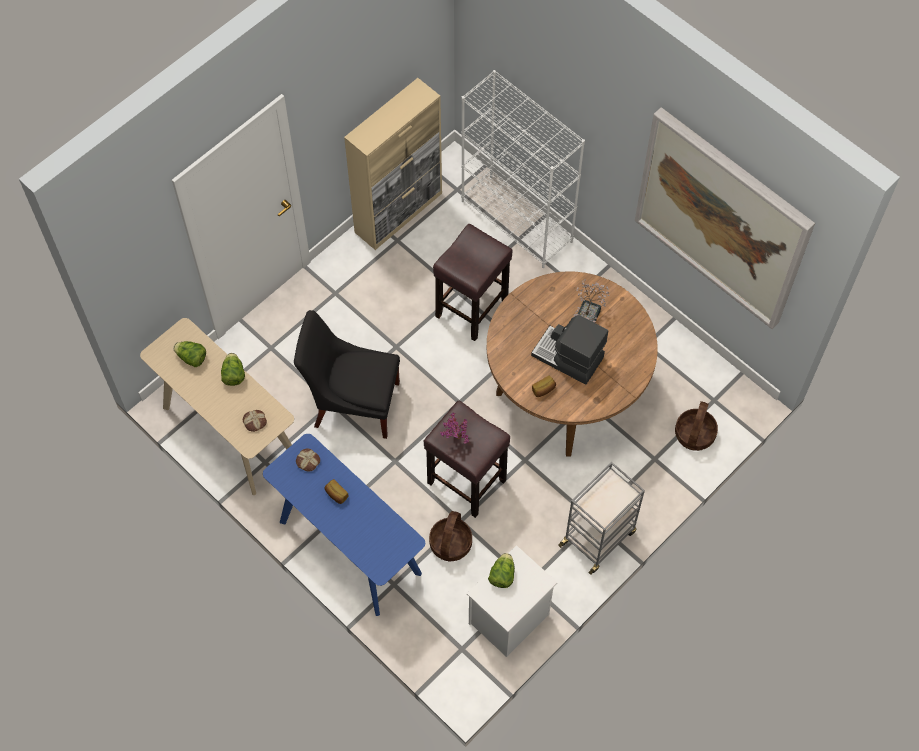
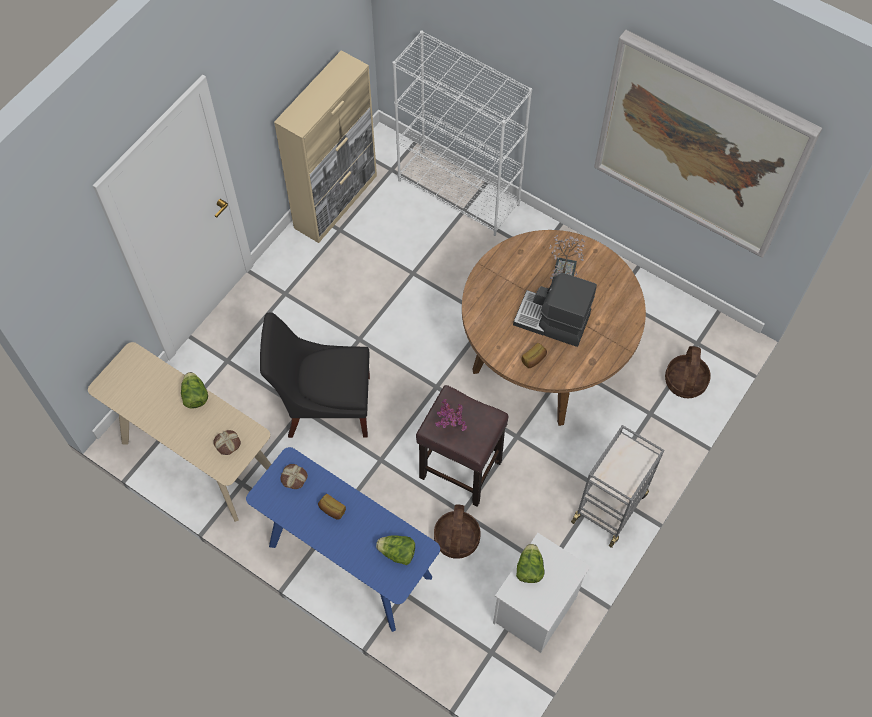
camera: 10 degrees left, 0 degrees up
(191, 358) = (145, 385): lettuce -> lettuce (397, 553)
(472, 307) = (430, 286): brown stool -> none

